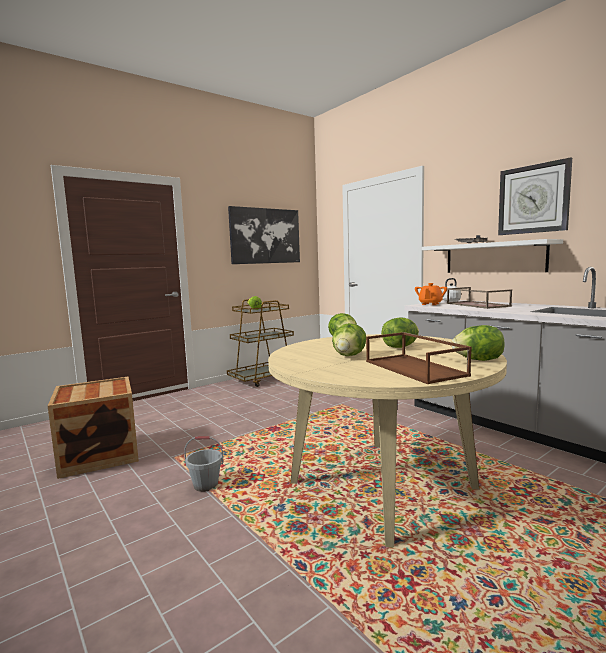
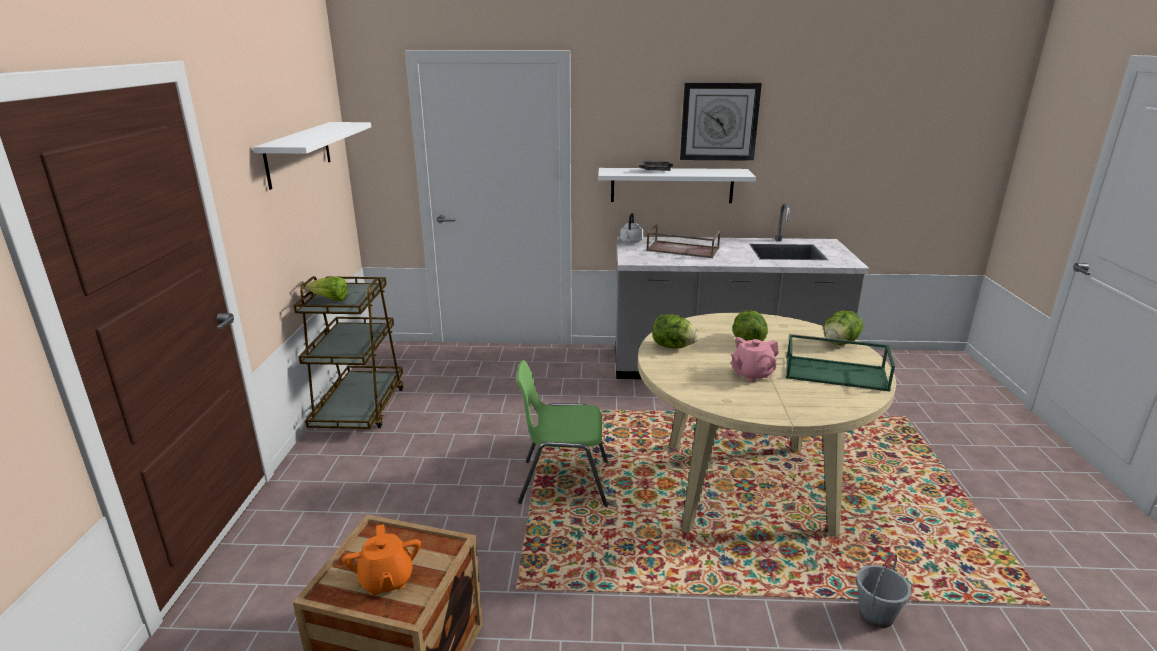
camera: 50 degrees left, 15 degrees up
(205, 485) = (623, 591): grey bucket -> grey bucket (876, 615)
(265, 236) = (298, 153): picture -> white shelf
(282, 433) = (563, 482): none -> green chair
(349, 356) = (751, 374): lettuce -> pink teapot
(415, 368) = (836, 373): brown tray -> green tray
(430, 304) = (635, 256): orange teapot -> orange teapot (386, 580)

